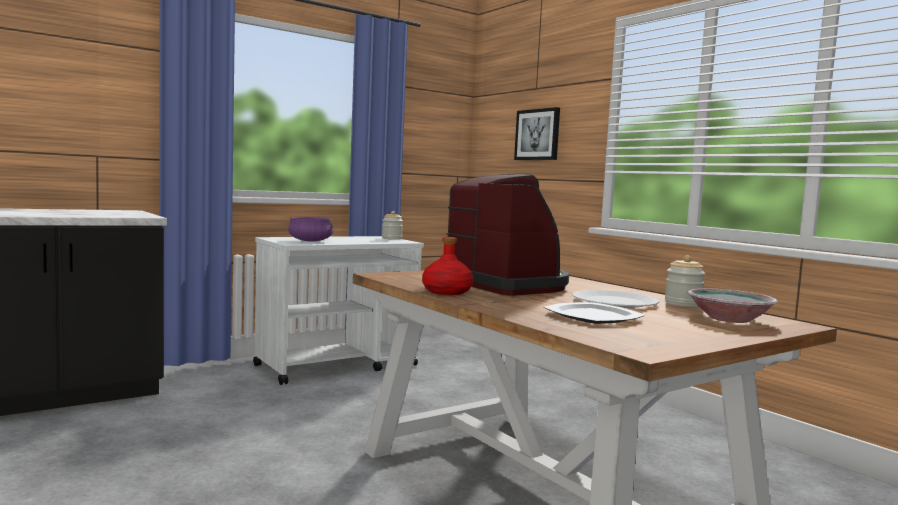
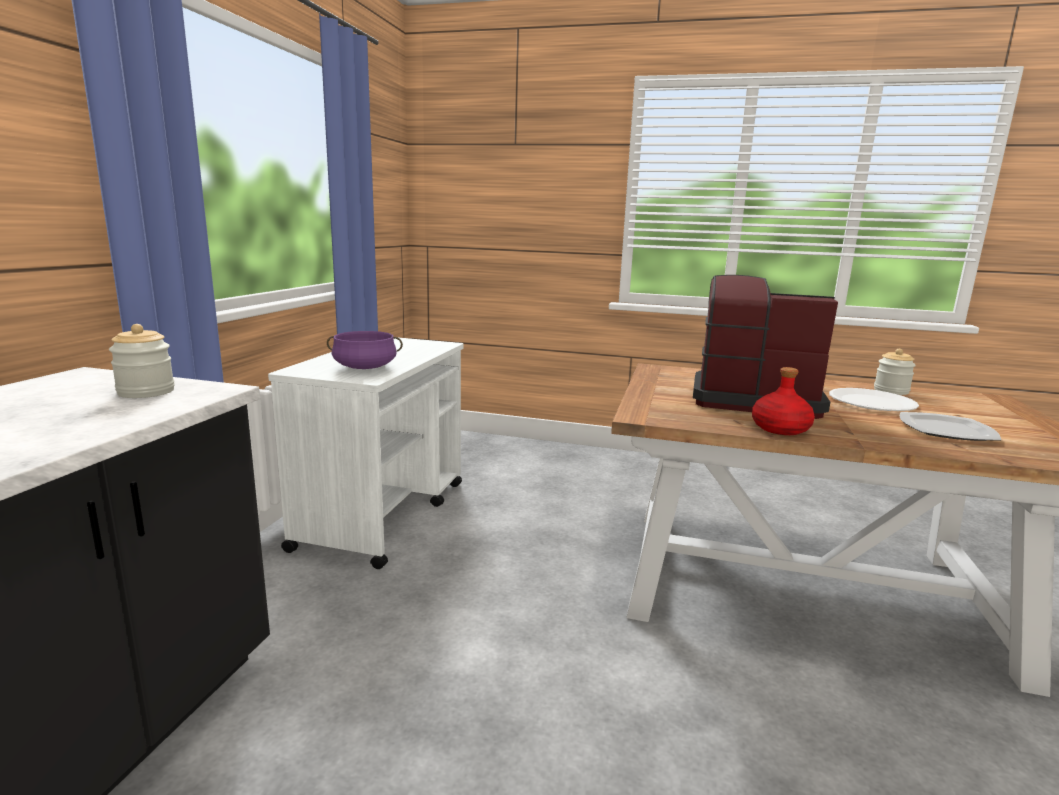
camera: 40 degrees left, 10 degrees up
(392, 238) = (409, 341): jar -> jar (146, 392)
(538, 135) = (523, 199): picture -> none
(728, 319) = (967, 403): bowl -> none

